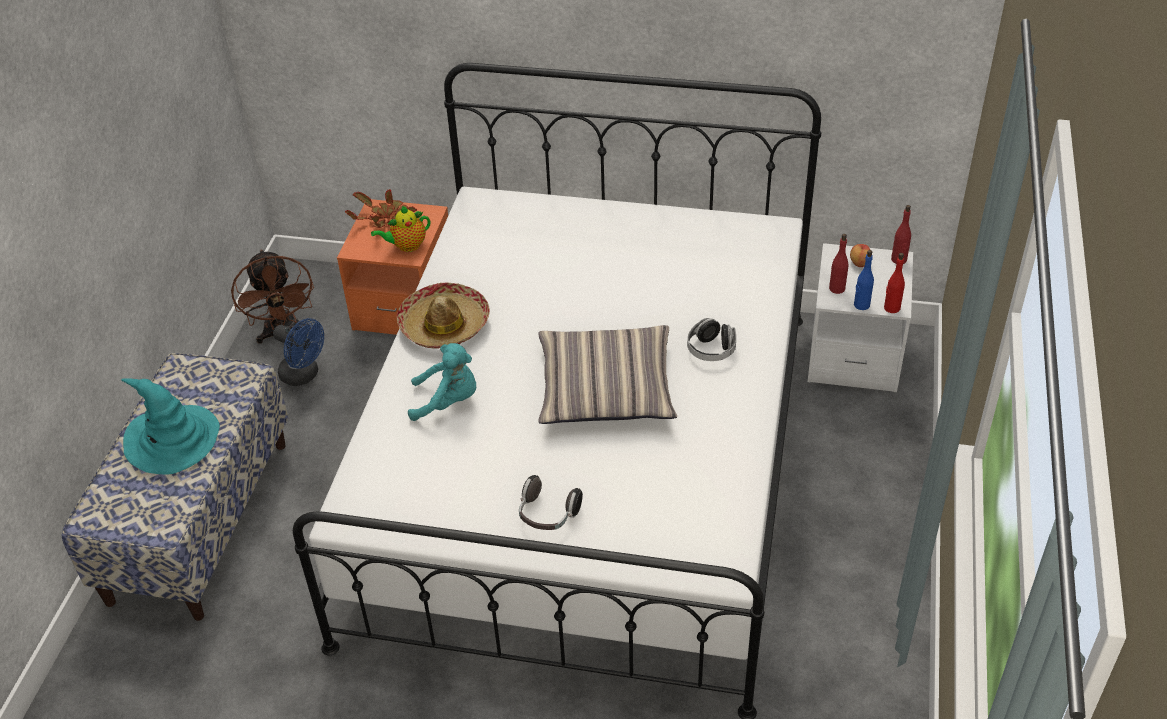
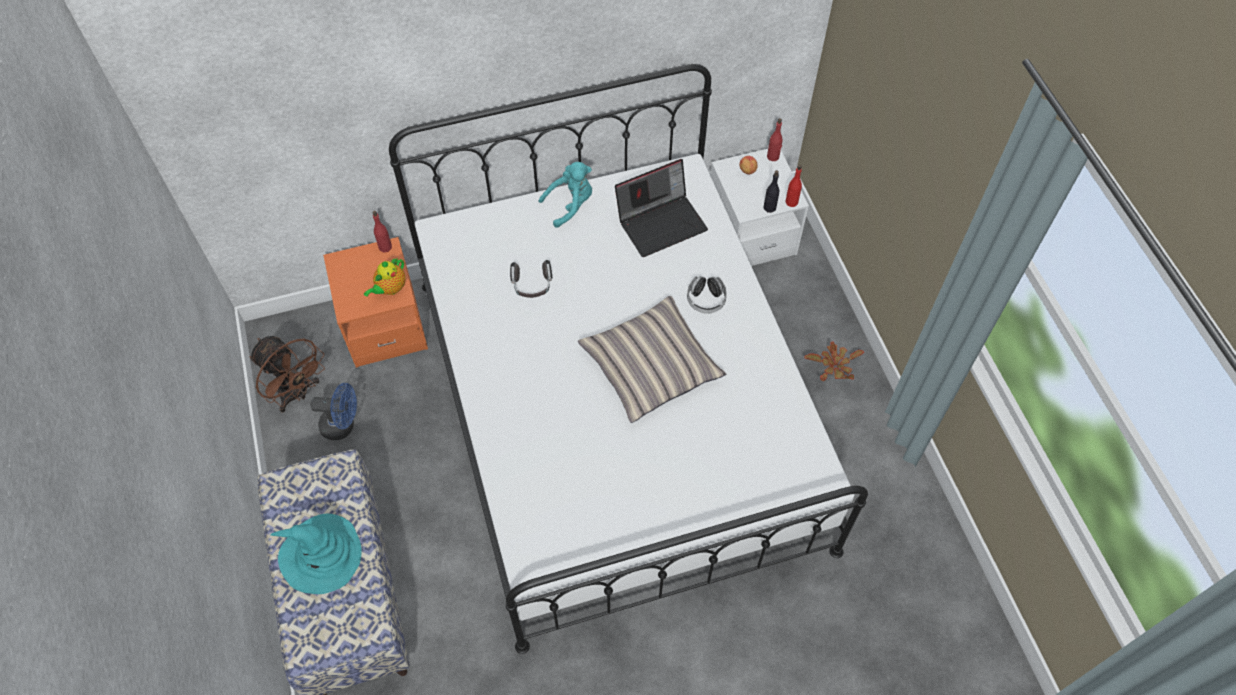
camera: 30 degrees left, 15 degrees up
(384, 219) = (352, 269): potted plant -> potted plant (833, 366)
(444, 325) = (491, 361): hat -> none
(448, 401) = (540, 429): turquoise plush toy -> turquoise plush toy (570, 205)
(547, 515) = (677, 493): headphones -> headphones (532, 285)
(713, 265) = (661, 222): none -> laptop
(836, 288) = (744, 199): red bottle -> red bottle (385, 247)
(861, 305) = (769, 208): blue bottle -> black bottle

